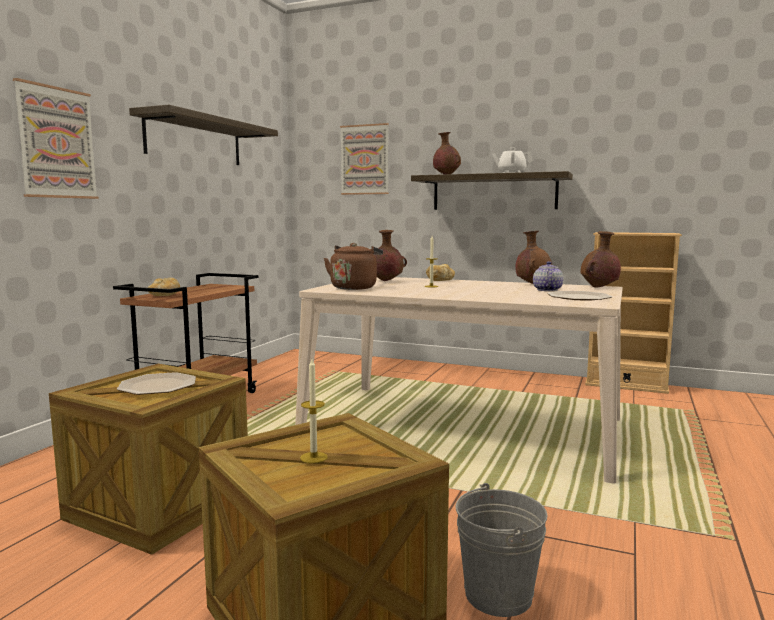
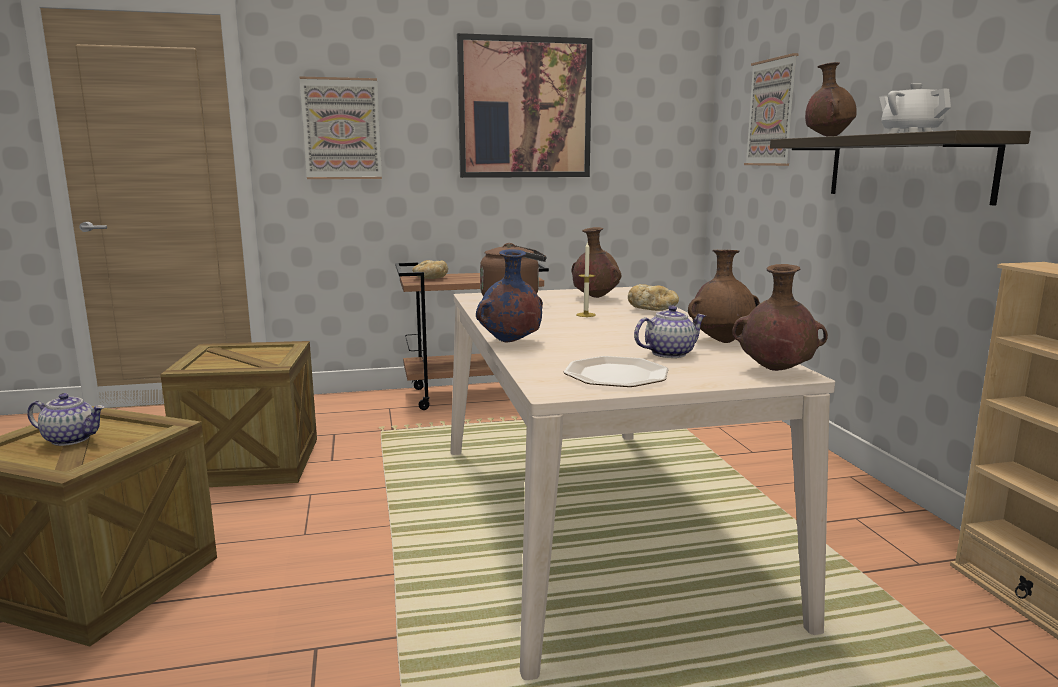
camera: 55 degrees right, 5 degrees up
(157, 385) = (243, 357): plate -> none
(195, 141) = (525, 108): shelf -> picture
(313, 457) = (71, 439): candle -> teapot
(481, 299) = (509, 343): none -> blue vase
(498, 594) = (167, 657): grey bucket -> none

